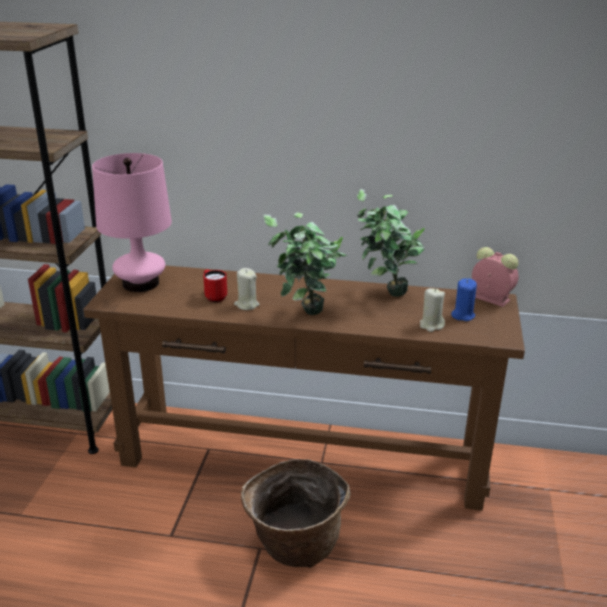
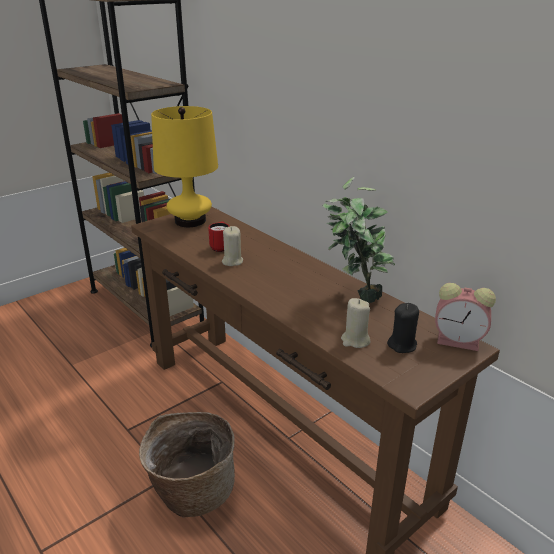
camera: 40 degrees right, 0 degrees up
(141, 283) = (190, 221): pink table lamp -> yellow table lamp
(305, 317) = (258, 287): potted plant -> none
(462, 315) = (402, 345): blue candle -> black candle
(489, 298) = (460, 341): alarm clock -> alarm clock turned 120 degrees clockwise

